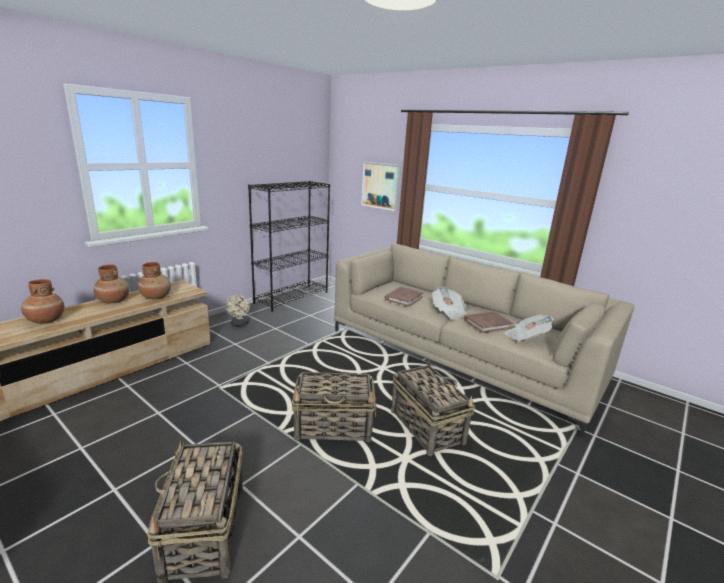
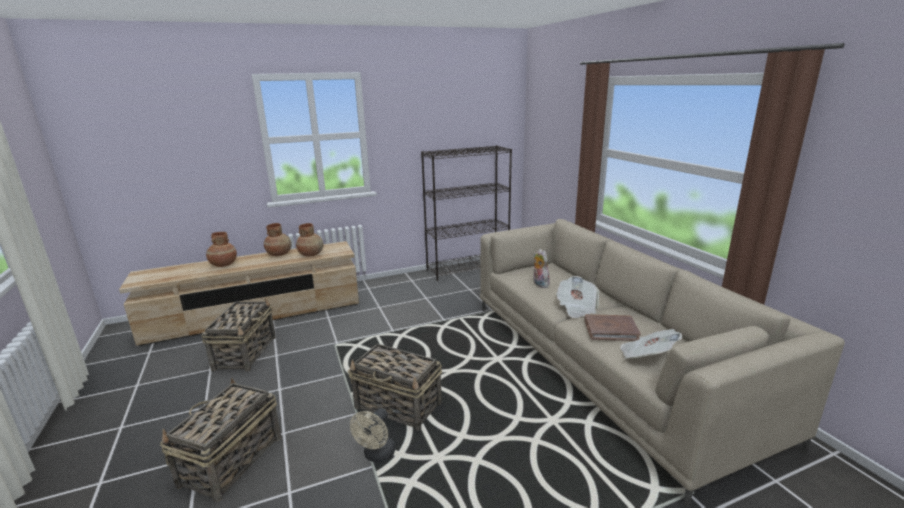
camera: 30 degrees right, 0 degrees up
(239, 324) = (398, 289): beige fan -> beige fan (377, 456)
(381, 186) = (566, 150): picture -> none
(403, 298) = (539, 284): brown book -> plush toy
(426, 426) = (489, 433): basket -> basket (245, 352)

